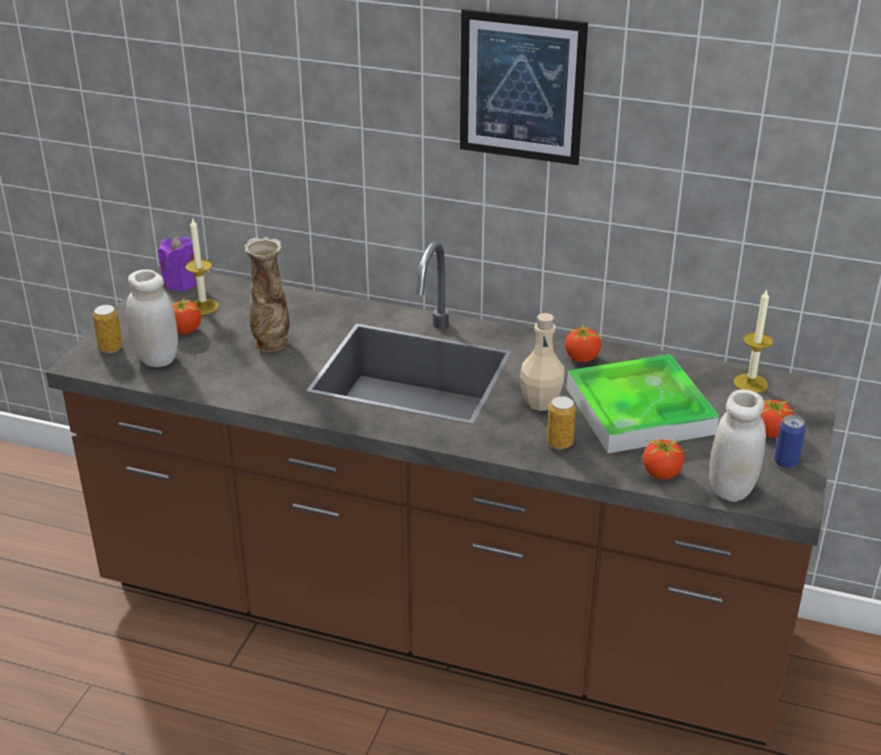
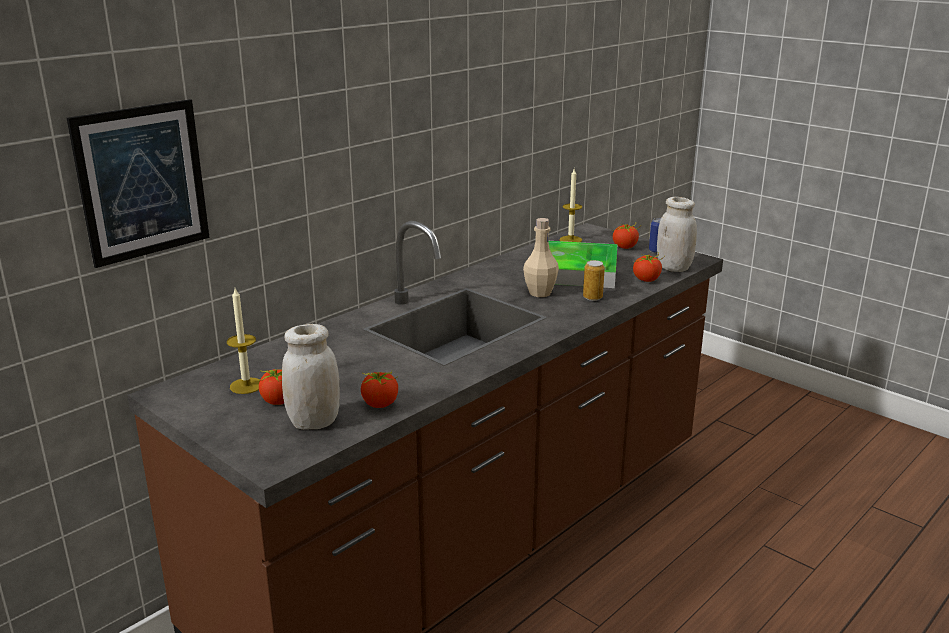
camera: 65 degrees left, 10 degrees down
(111, 348) = (263, 444): can -> none
(181, 282) = (183, 389): purple candle -> none
(271, 343) = (352, 366): vase -> none
(521, 87) = (417, 78): picture -> picture (142, 182)
(582, 358) = (498, 271): tomato -> tomato (380, 404)

